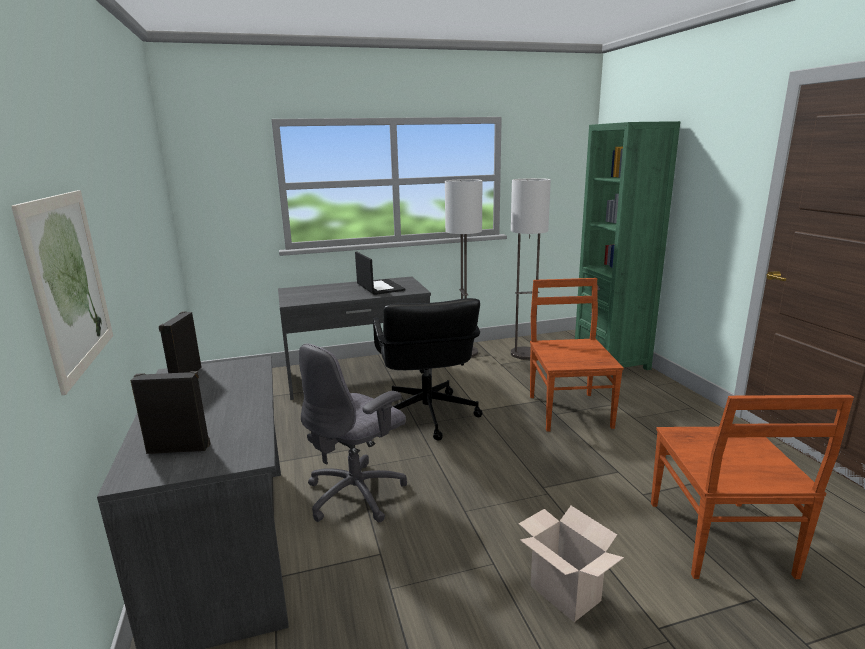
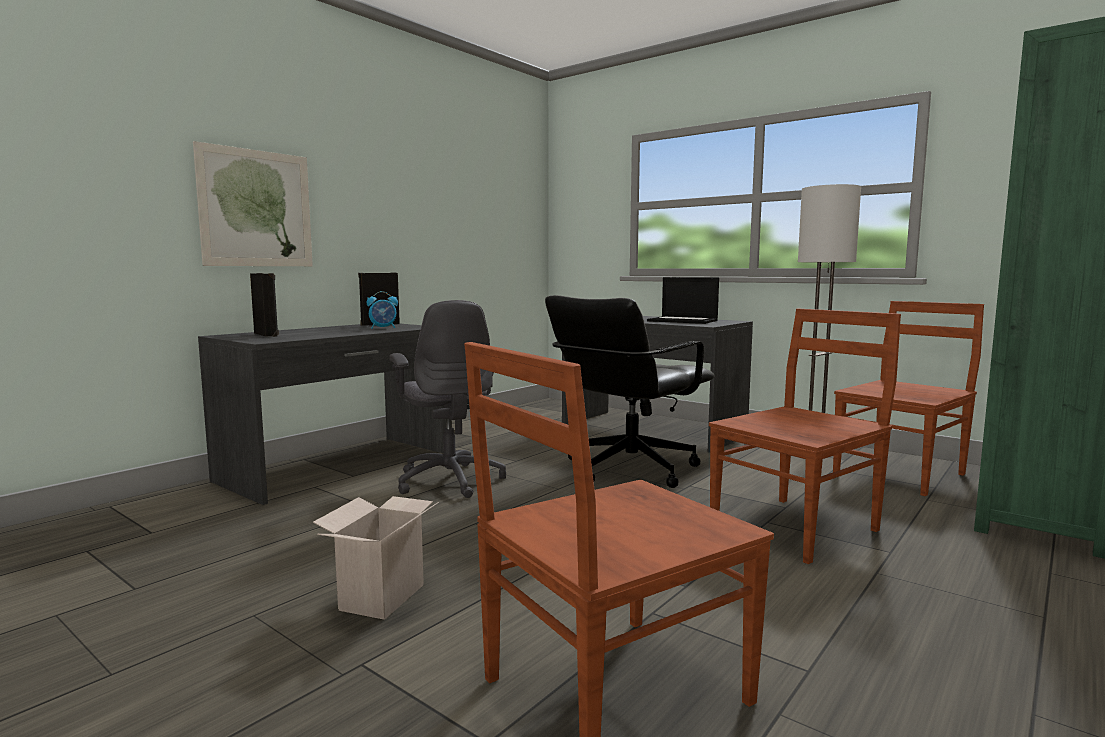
camera: 55 degrees right, 10 degrees down
(227, 380) = (383, 328): none -> alarm clock
(357, 493) = (450, 480): grey office chair -> grey office chair turned 120 degrees counterclockwise
(379, 287) = (683, 321): laptop -> laptop turned 90 degrees clockwise
(525, 354) = (900, 473): floor lamp -> brown chair

